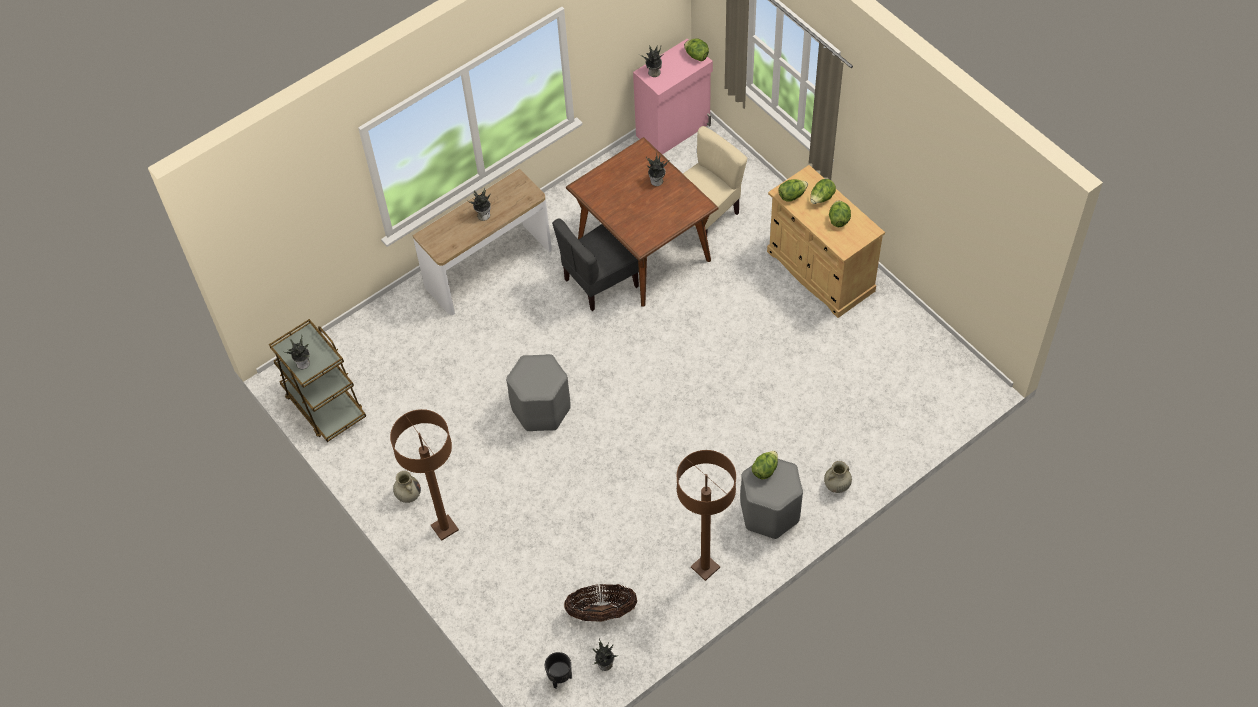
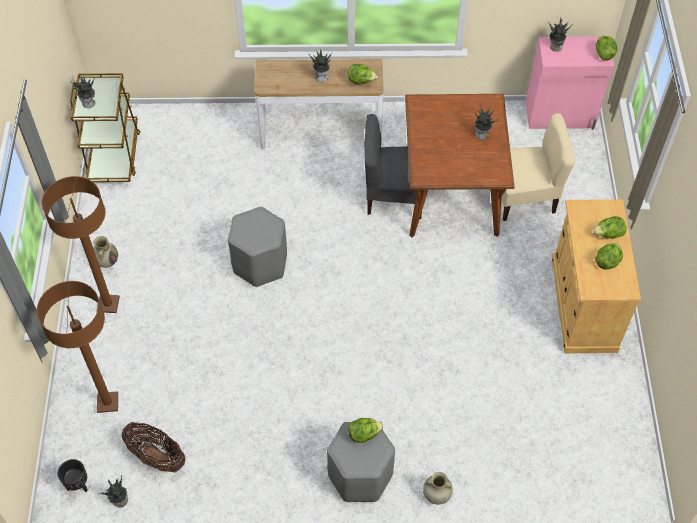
camera: 35 degrees right, 0 degrees up
(705, 567) = (267, 482): brown floor lamp -> brown floor lamp (107, 402)
(792, 195) = (583, 215): lettuce -> lettuce (361, 81)

